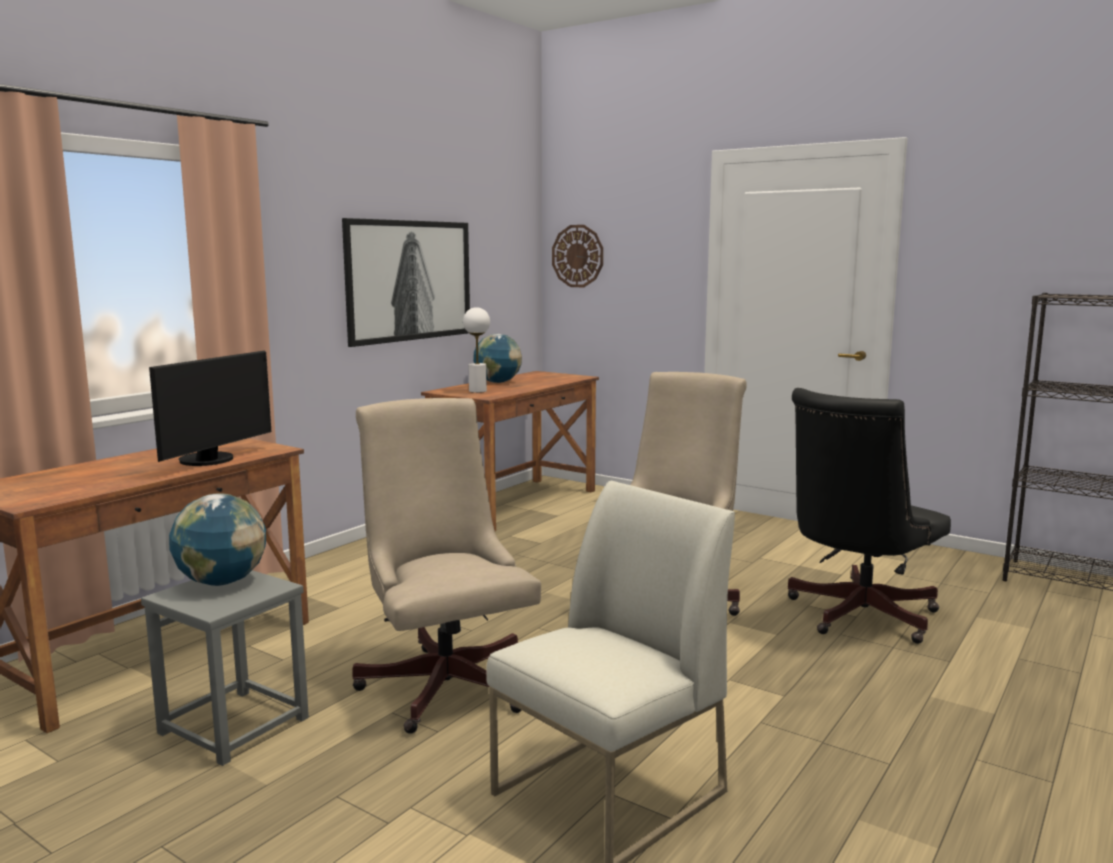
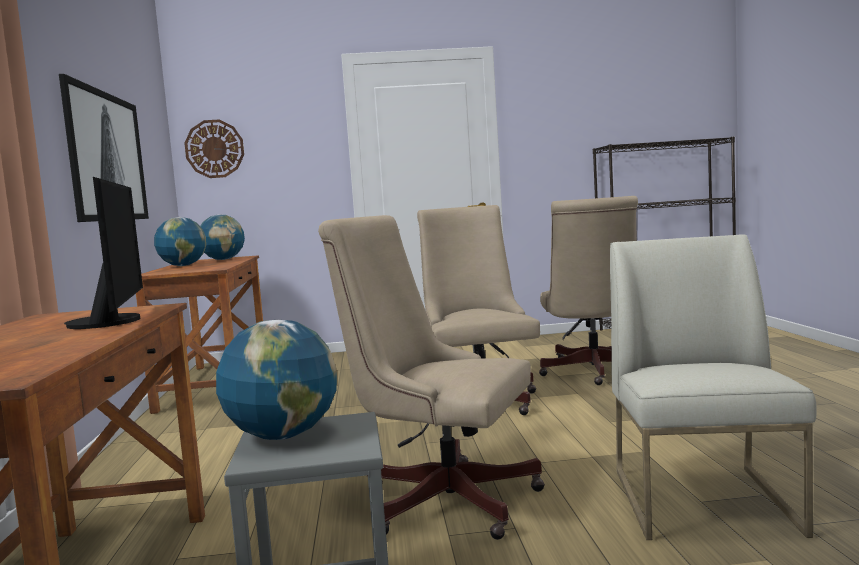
camera: 40 degrees left, 5 degrees down
(477, 391) = (189, 269): white table lamp -> none
(552, 378) = (223, 259): none -> globe
(855, 616) = (594, 372): black office chair -> beige office chair

